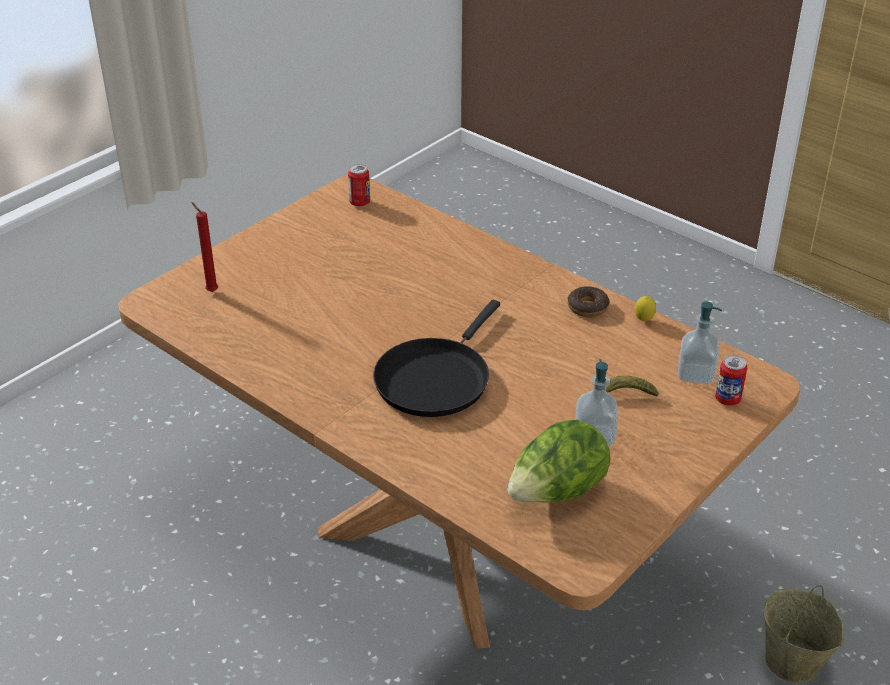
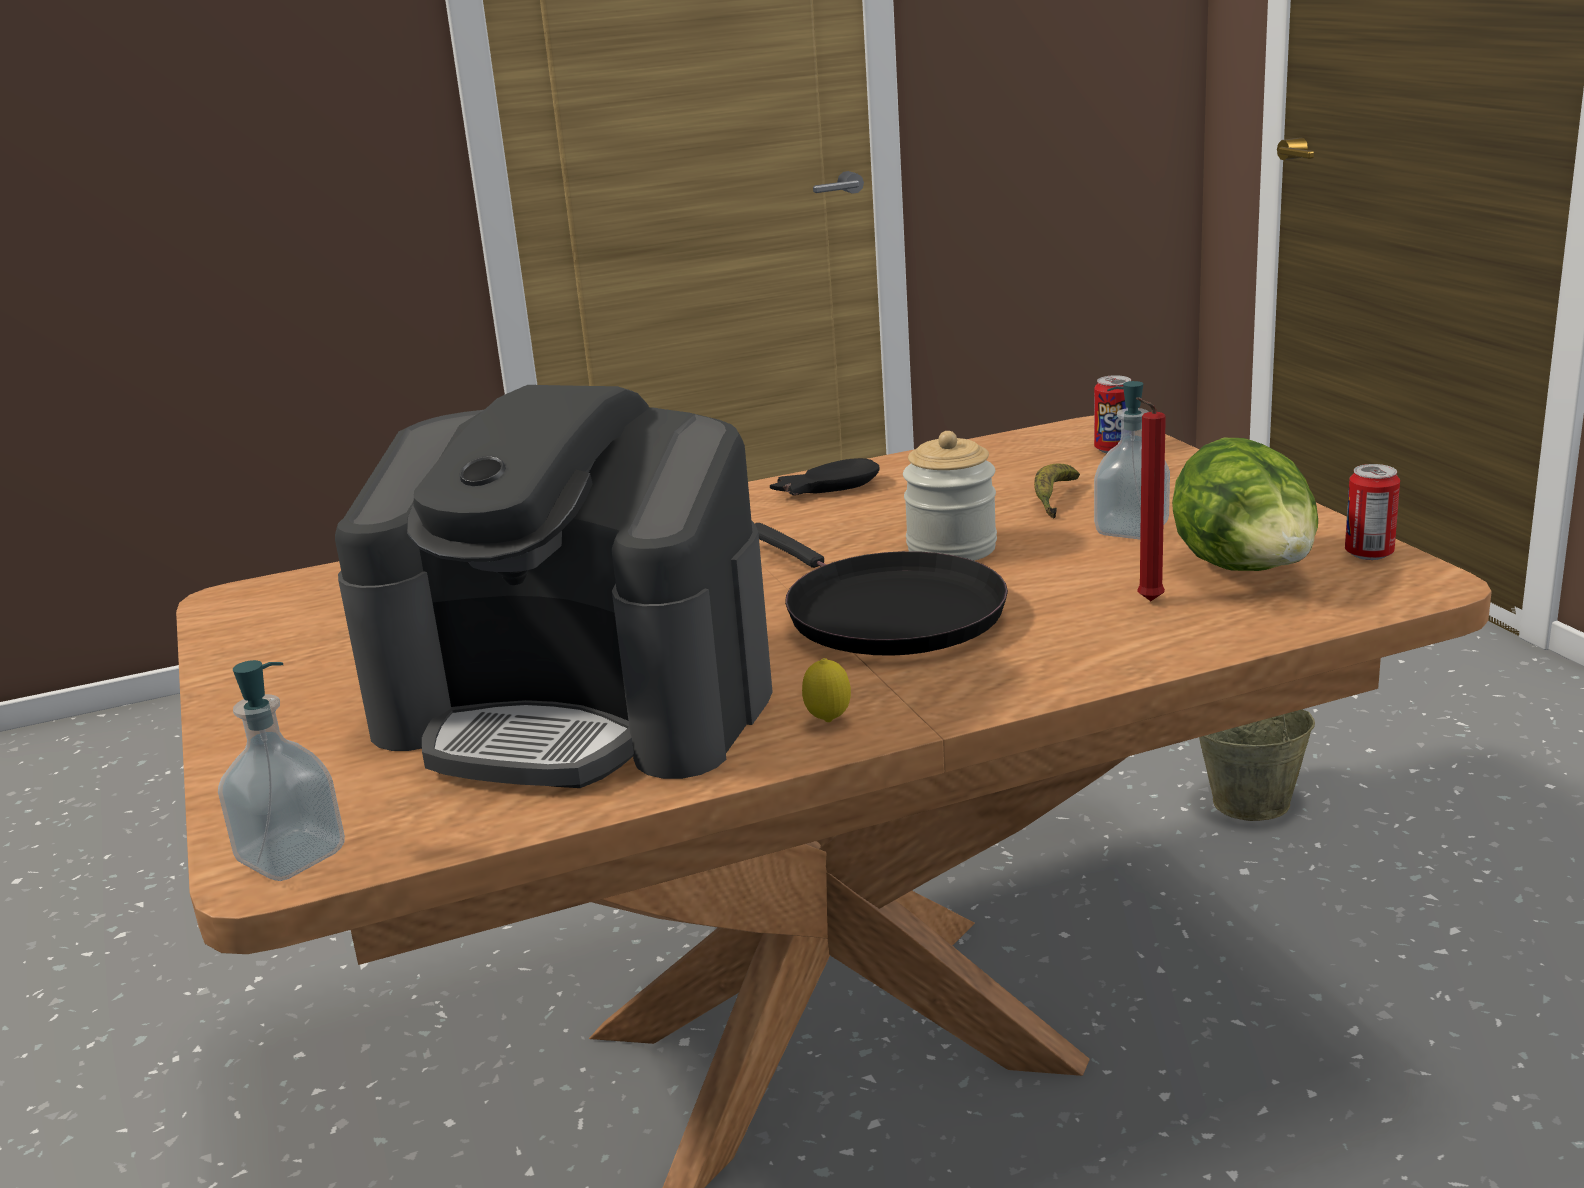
camera: 60 degrees left, 15 degrees down
(210, 291) = (342, 785): red candle -> red candle (1146, 602)
(296, 323) = (578, 708): none -> coffee machine
(359, 203) = (291, 599): can -> can (1369, 554)
(528, 377) = (951, 548): none -> jar
(587, 307) = (824, 489): donut -> black bowl
(643, 320) = (895, 464): lemon -> lemon (828, 721)
(695, 374) = (1044, 456): soap dispenser -> soap dispenser (291, 857)

